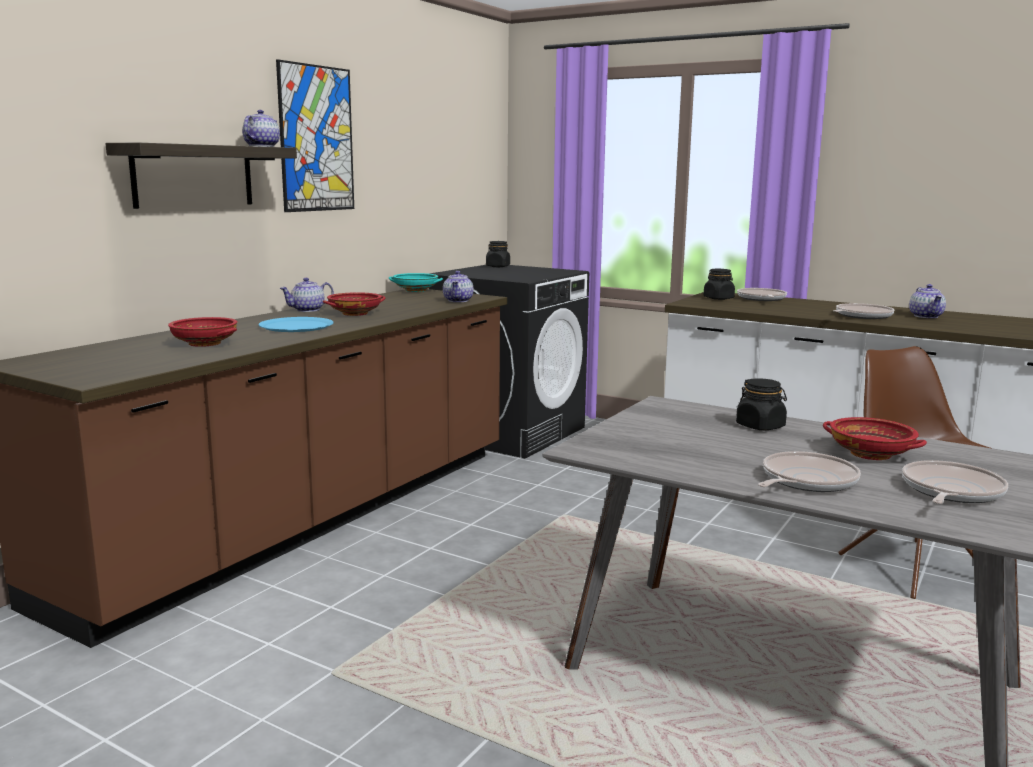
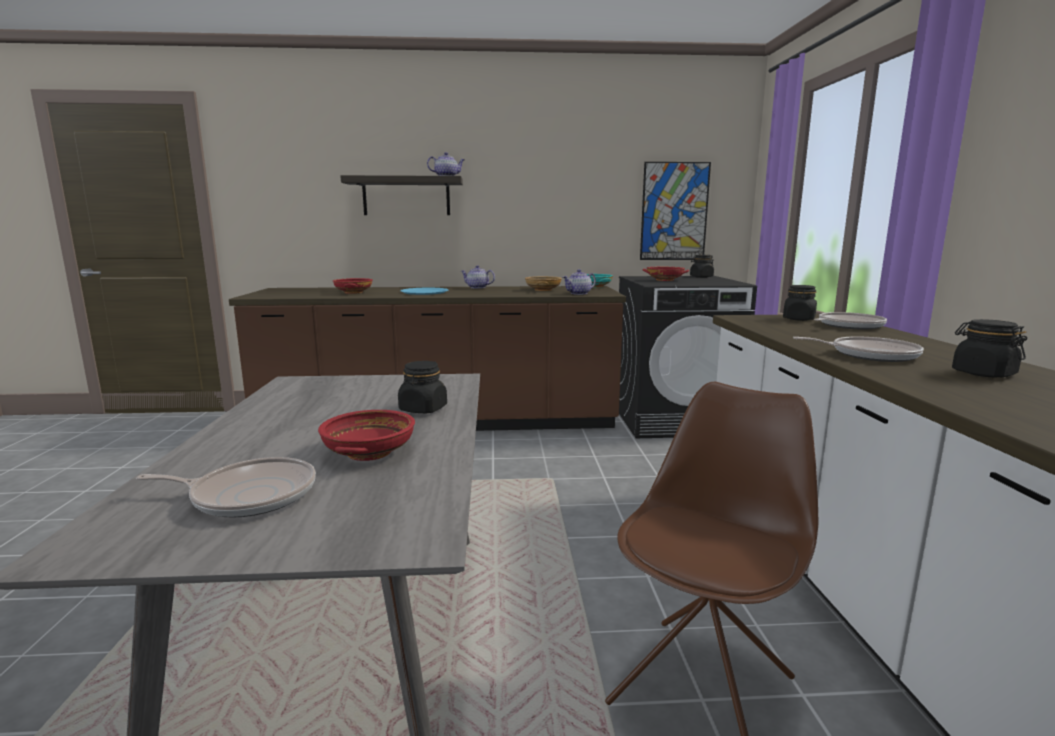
camera: 55 degrees right, 0 degrees up
(316, 139) = (511, 171): picture -> picture (674, 211)
(355, 313) = (485, 291): red bowl -> red bowl (665, 280)
(396, 302) = (543, 290): none -> beige bowl
(805, 481) = (252, 440): frying pan -> none
(926, 316) = (983, 373): teapot -> black jar

